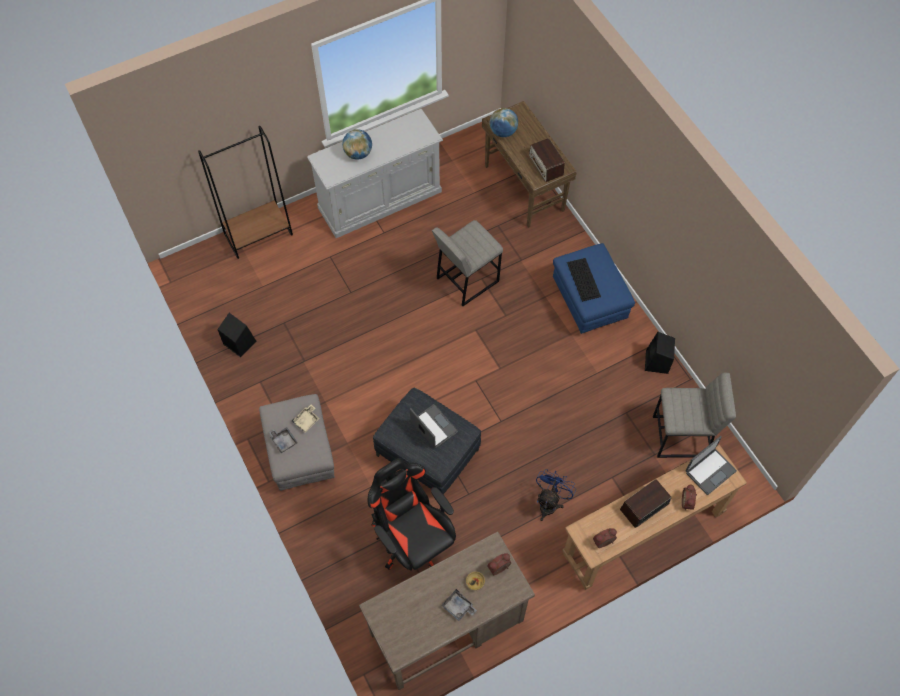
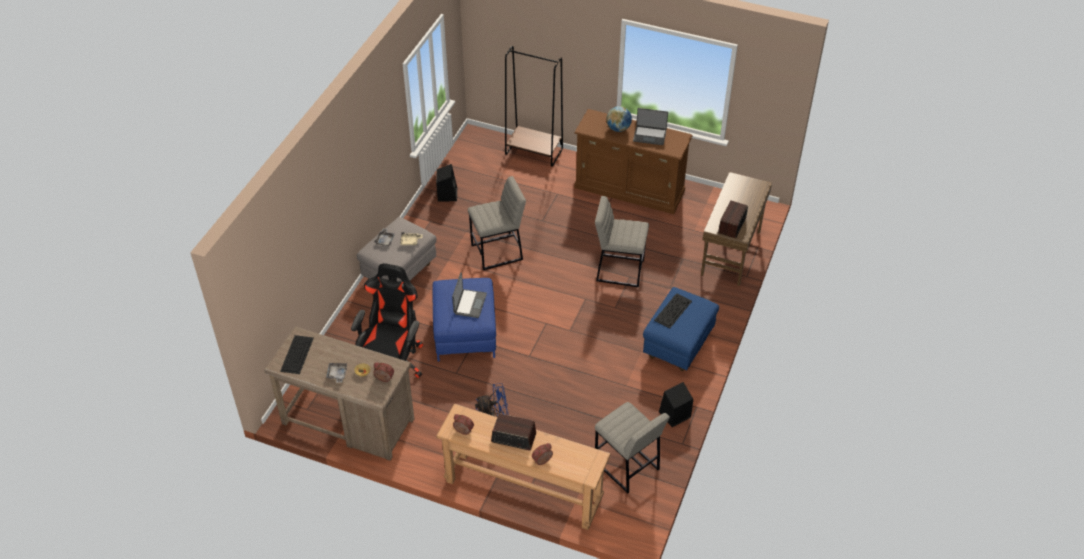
camera: 50 degrees right, 15 degrees down
(355, 355) = (498, 252): none -> grey chair
(380, 199) = (629, 189): white dresser -> brown dresser
(399, 627) = (297, 354): none -> keyboard
(427, 452) = (464, 332): grey ottoman -> blue ottoman
(503, 132) = (731, 188): globe -> none
(709, 471) = (582, 459): laptop -> laptop (649, 135)

